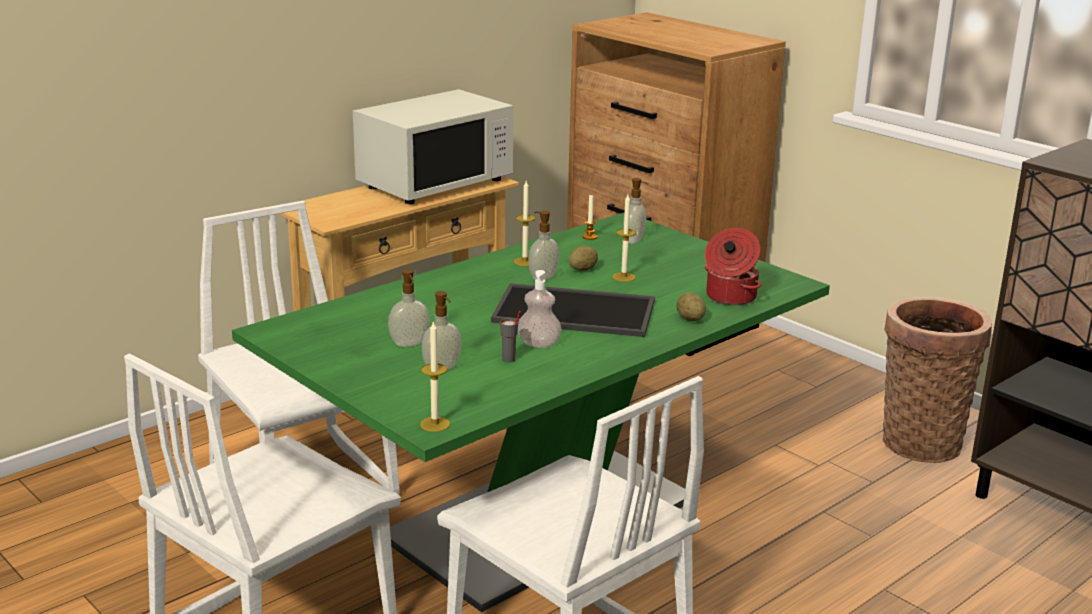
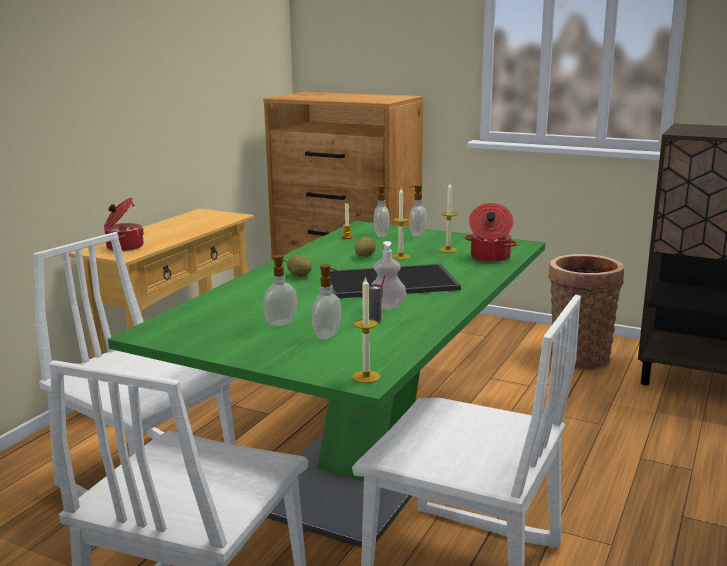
camera: 20 degrees left, 5 degrees down
(337, 209) = (124, 247): none -> cooking pot
(435, 183) = (189, 222): white microwave -> none
(525, 261) = (315, 257): candle -> candle (448, 250)
(542, 277) = (340, 265): soap dispenser -> soap dispenser (416, 234)
(690, 319) = (479, 274): potato -> potato (299, 275)

